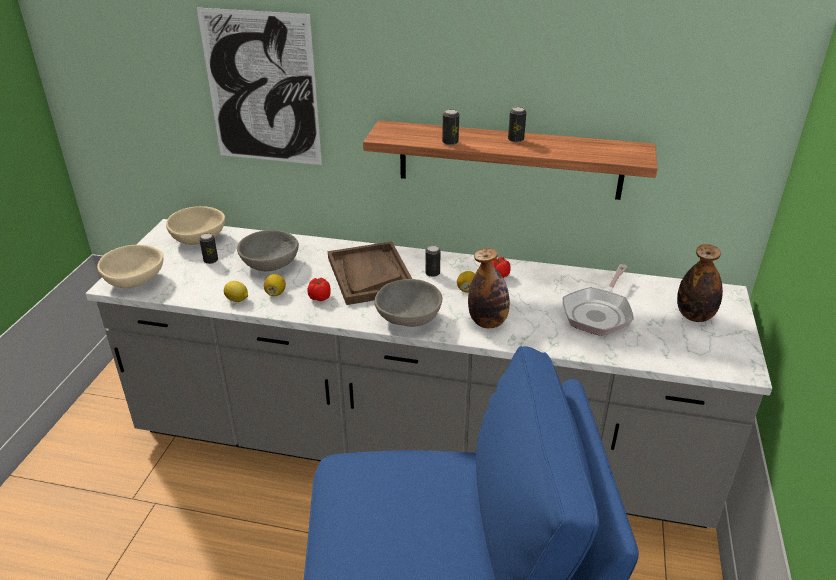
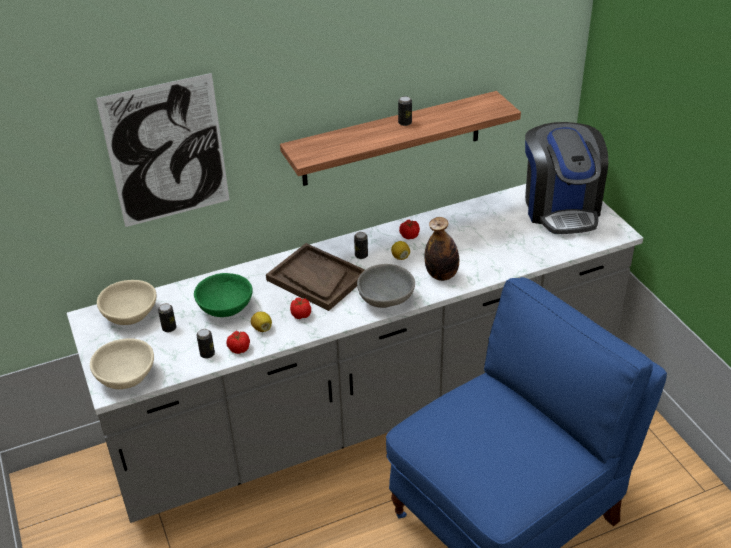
camera: 35 degrees left, 5 degrees up
(237, 300) = (239, 348): lemon -> tomato
(271, 264) = (226, 307): grey bowl -> green bowl
(450, 142) = (363, 143): can -> can (207, 354)
(598, 313) = (503, 233): frying pan -> none
(694, 316) = (561, 208): bottle -> coffee machine

